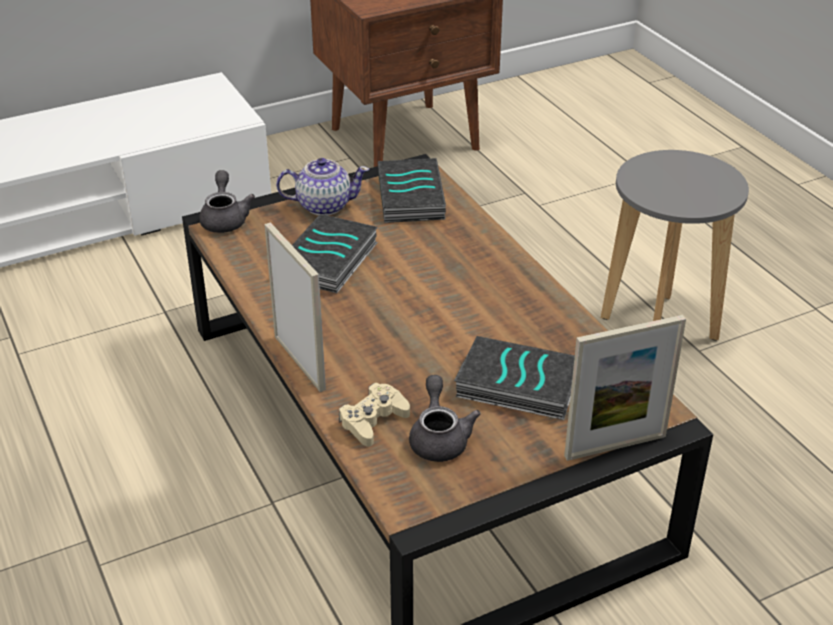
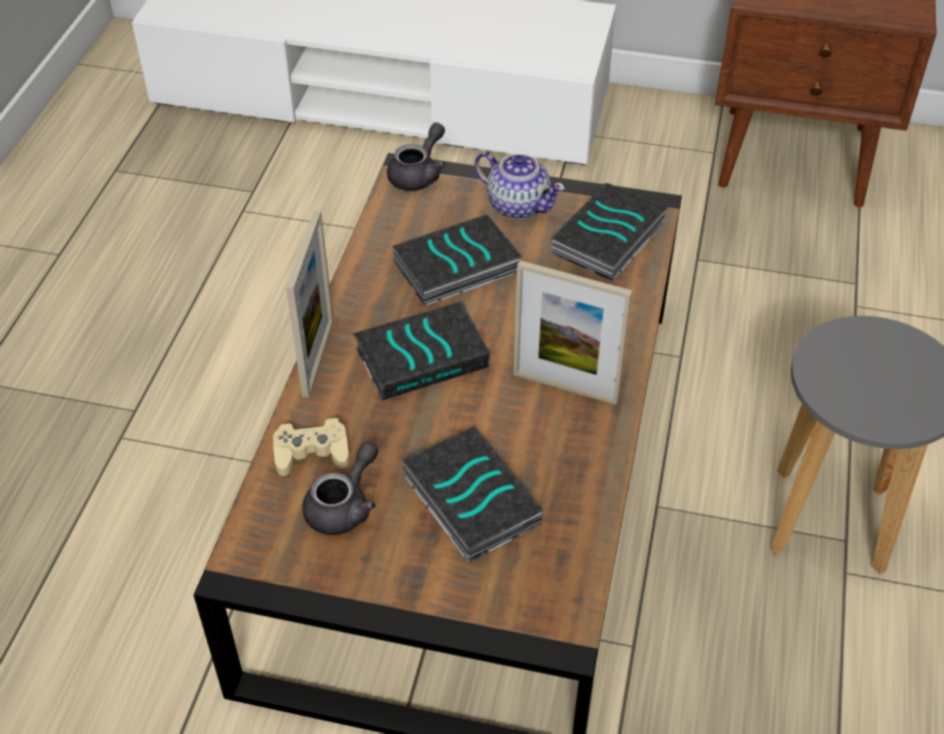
camera: 40 degrees right, 10 degrees up
(374, 322) = (422, 356): none -> book
(615, 446) = (482, 622): picture frame -> picture frame (565, 387)

